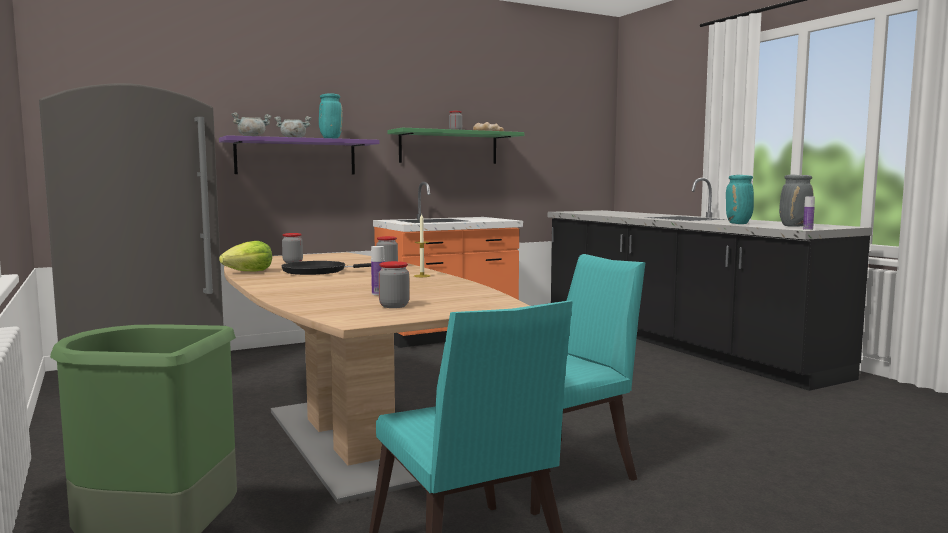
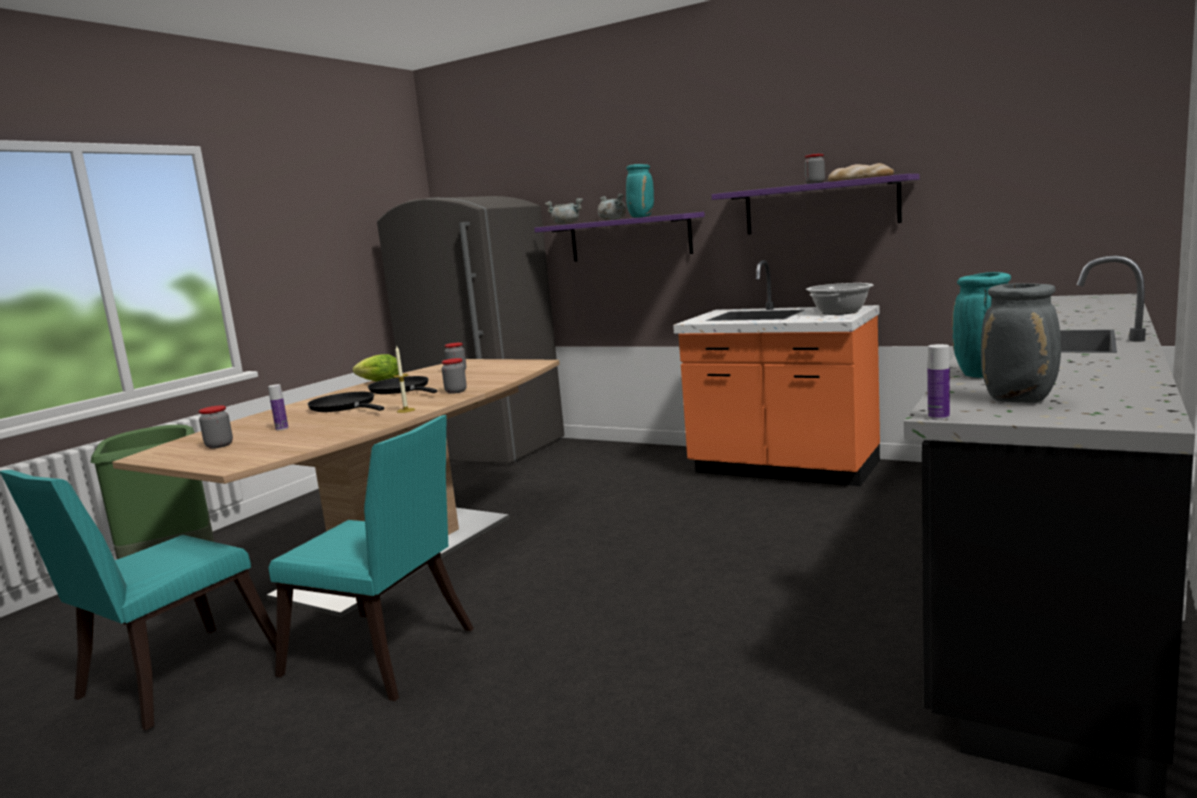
camera: 60 degrees right, 5 degrees up
(340, 281) = (345, 407): none -> black frying pan
(448, 147) = (820, 206): green shelf -> purple shelf
(484, 218) = (840, 312): none -> cooking pot

